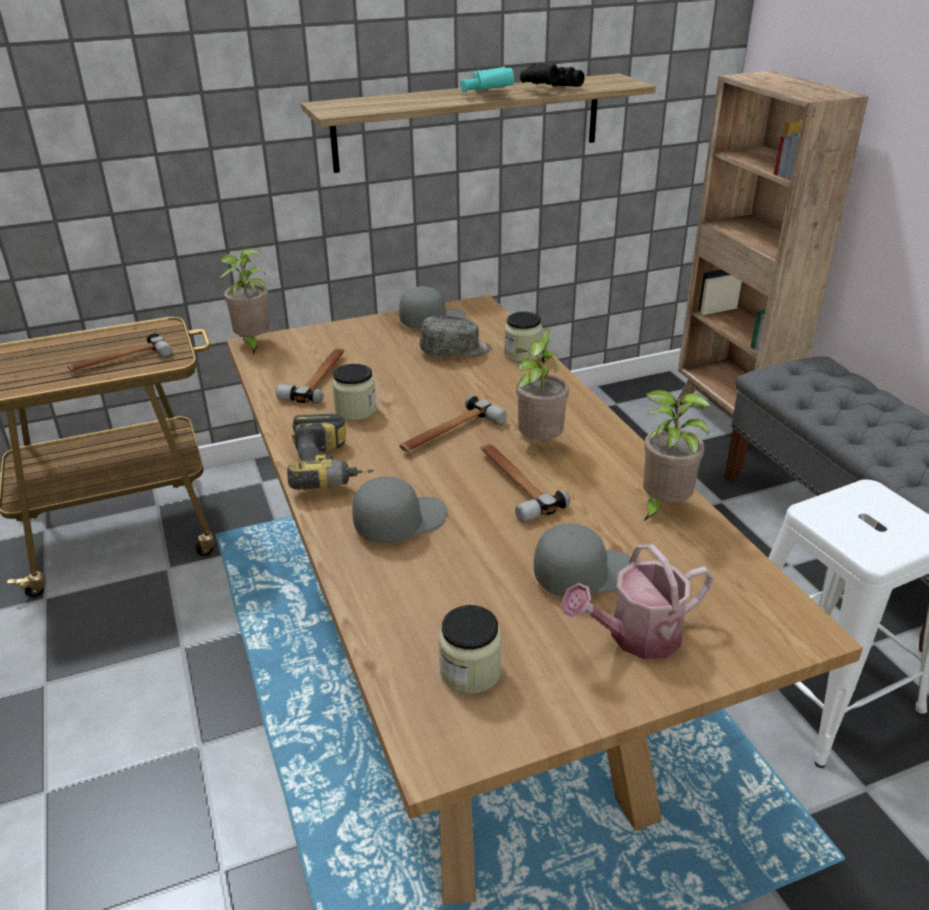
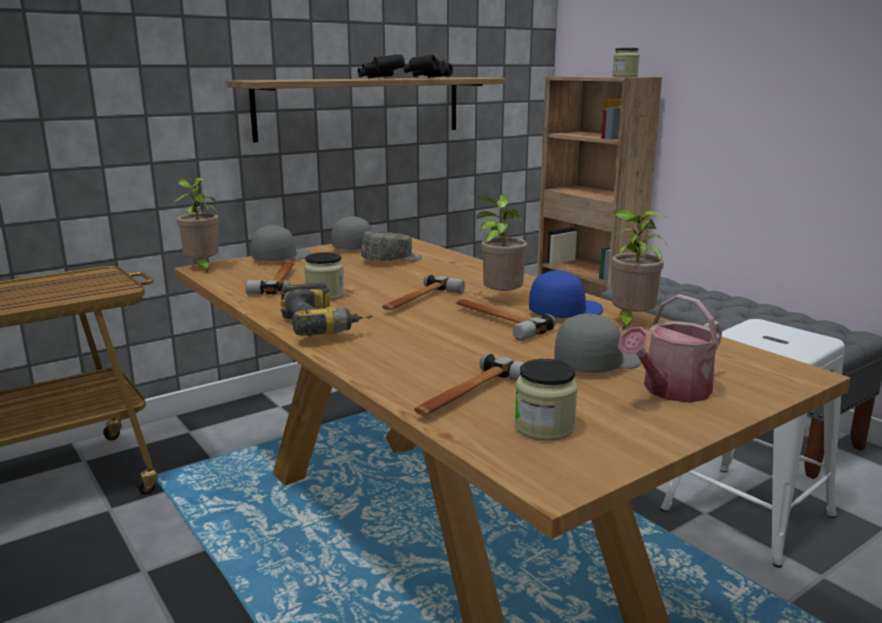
camera: 15 degrees left, 15 degrees down
(120, 361) = (65, 294): hammer -> hammer (470, 396)
(400, 522) = (411, 350): grey cap -> grey cap (281, 258)
(487, 94) = (380, 78): turquoise binoculars -> black binoculars
(522, 354) = (450, 258): jar -> jar (625, 76)
(598, 476) = (565, 312): none -> blue cap

